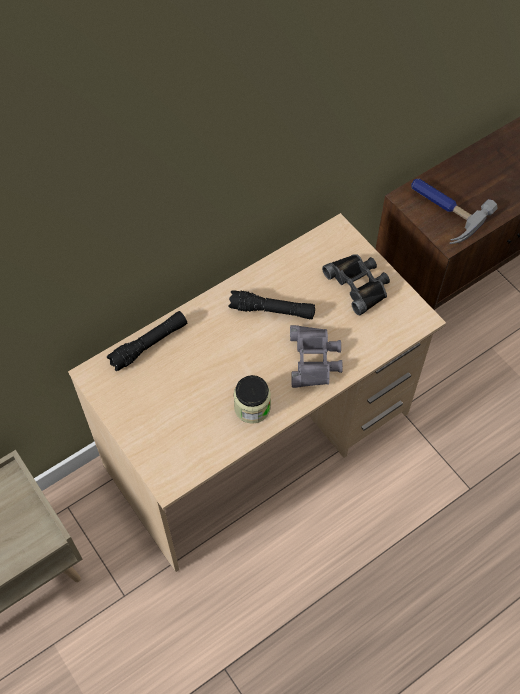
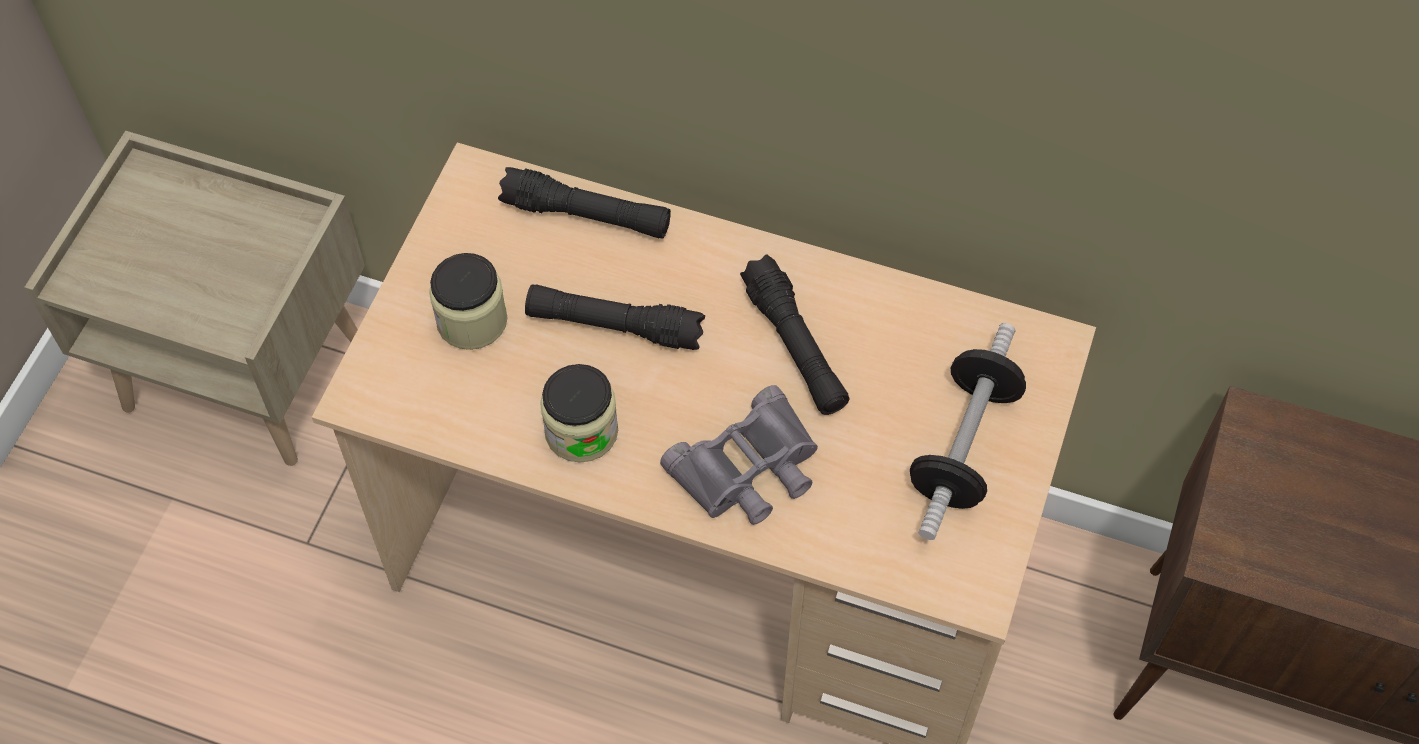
camera: 55 degrees right, 0 degrees up
(165, 417) = (472, 321): none -> jar
(212, 367) = (614, 326): none -> black flashlight
(358, 284) = (963, 446): black binoculars -> dumbbell
(443, 210) = (1289, 503): hammer -> none

